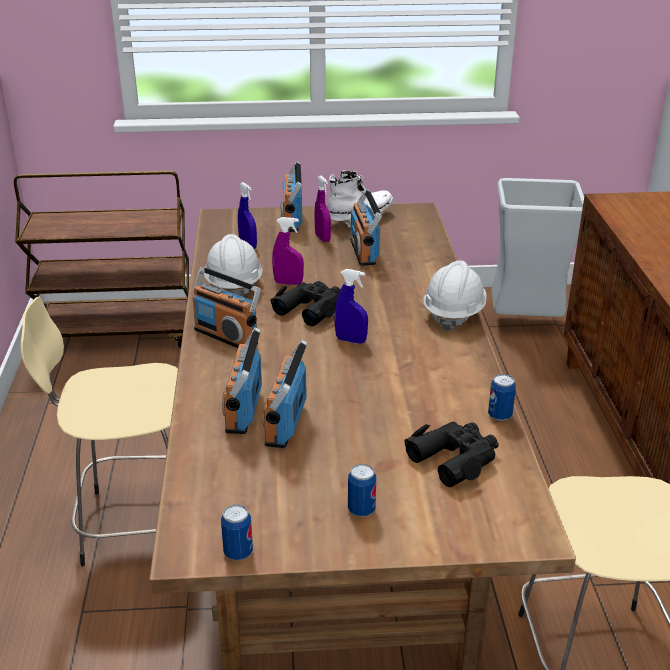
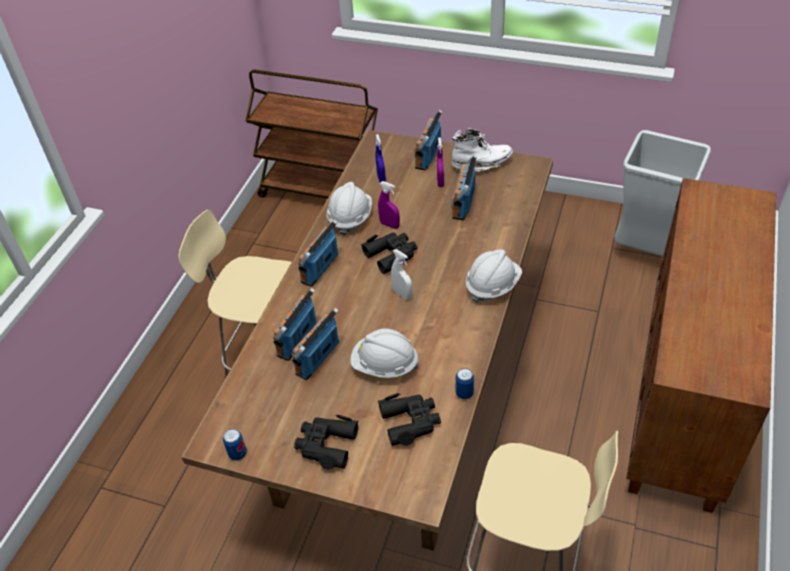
camera: 25 degrees right, 15 degrees up
(226, 336) = (320, 268): radio -> radio turned 60 degrees clockwise
(351, 340) = (402, 294): blue spray bottle -> white spray bottle
(361, 510) = (326, 445): can -> black binoculars
(379, 411) = (384, 365): none -> white hard hat

